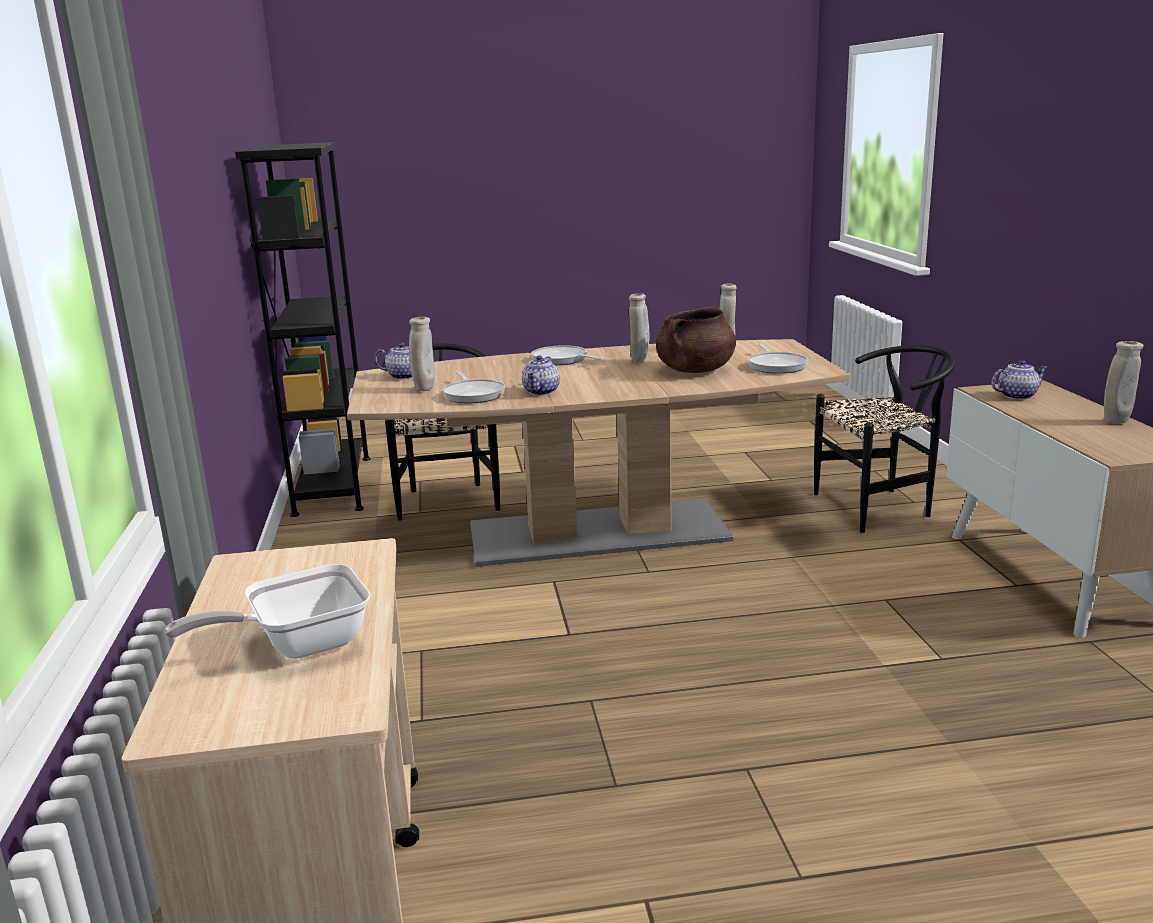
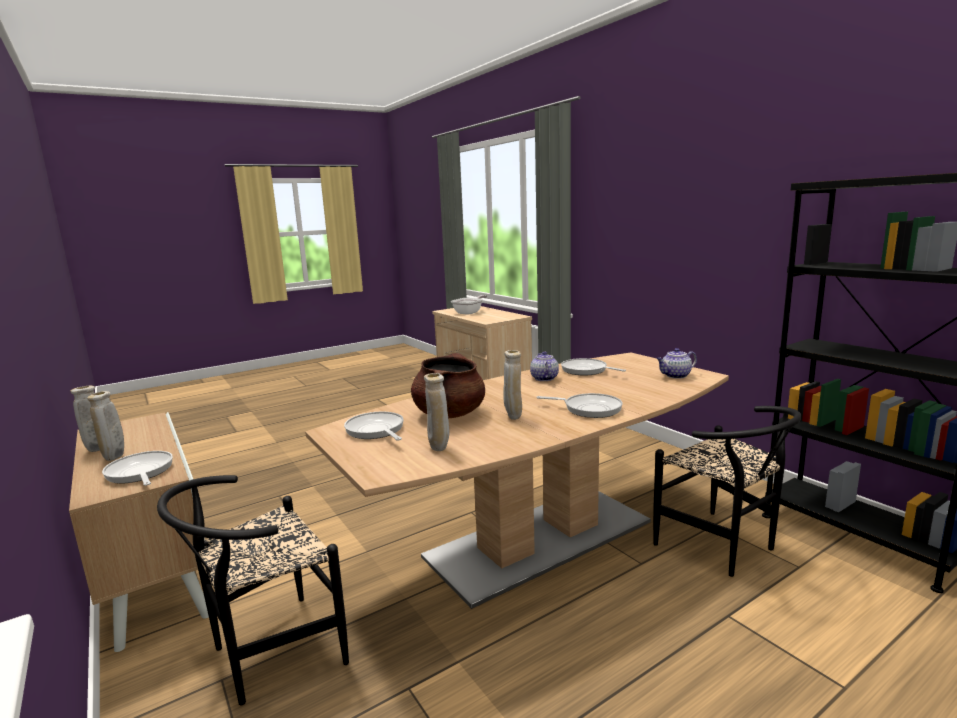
camera: 155 degrees right, 5 degrees down
(424, 390) = (628, 369): beige vase -> beige vase (114, 458)
(1017, 396) = (140, 473): teapot -> frying pan

